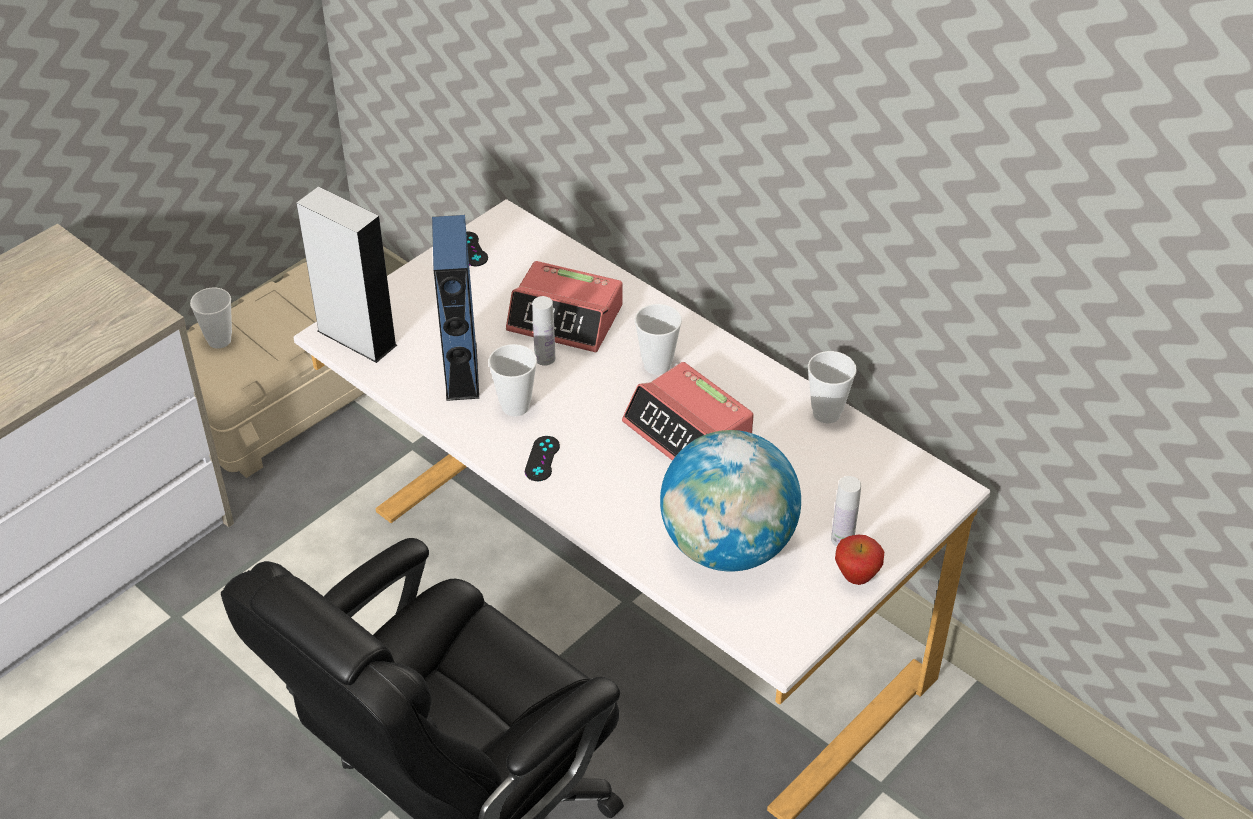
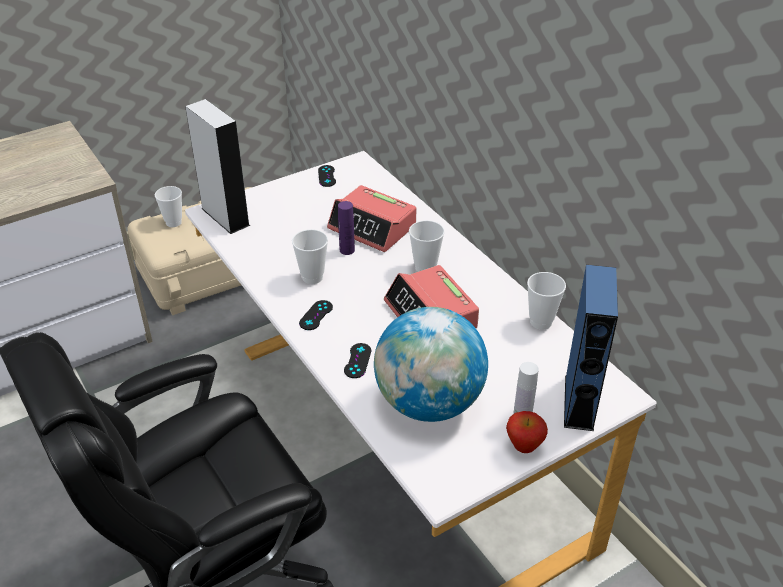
camera: 15 degrees right, 5 degrees down
(461, 371) = (285, 248): blue speaker -> blue speaker (579, 402)
(545, 358) = (347, 250): white bottle -> purple bottle
(620, 509) = (357, 361): none -> black game controller

